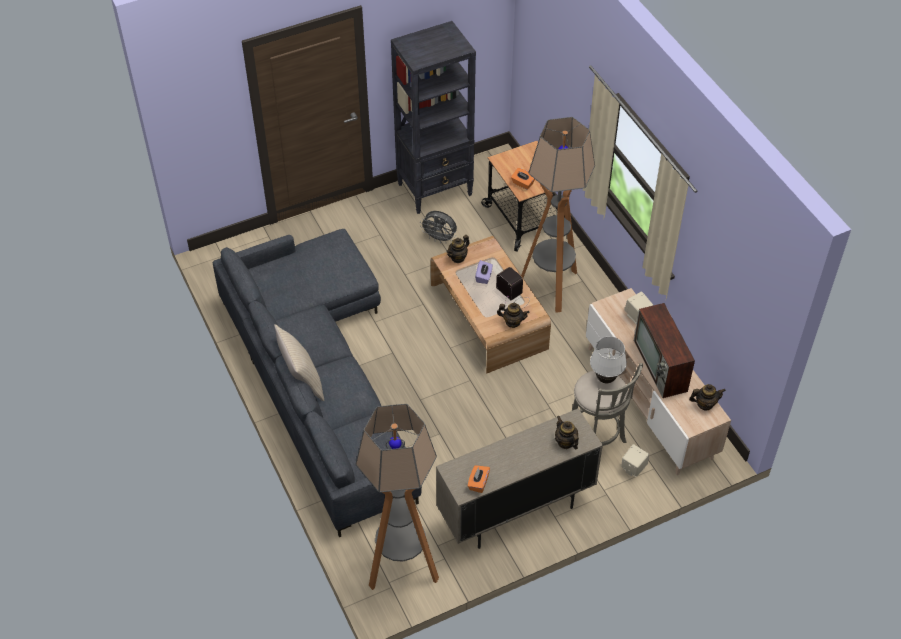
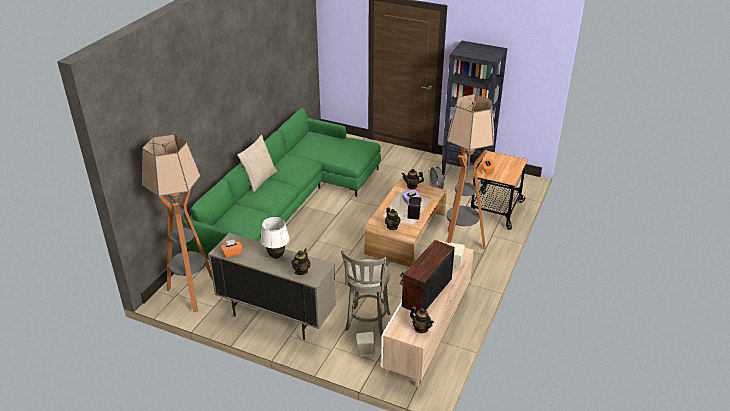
camera: 50 degrees right, 15 degrees down
(320, 379) = (289, 202): grey sofa -> green sofa
(605, 379) = (377, 268): white table lamp -> white table lamp (276, 256)

